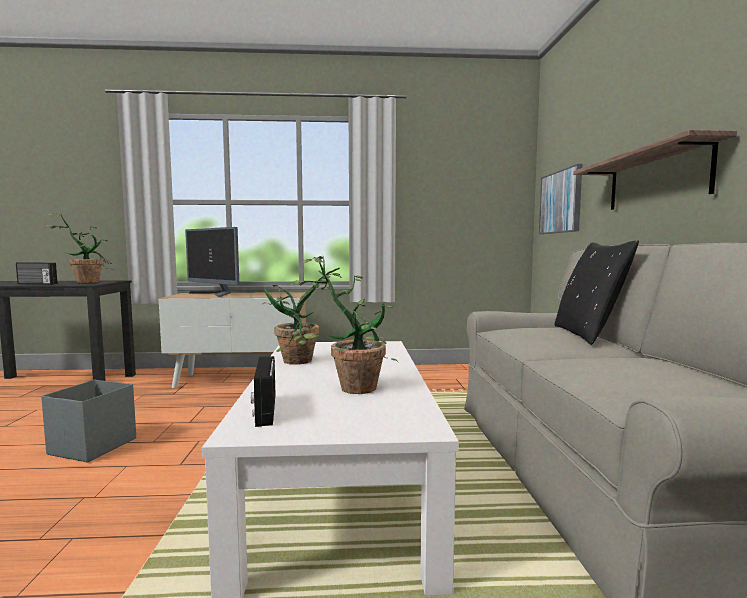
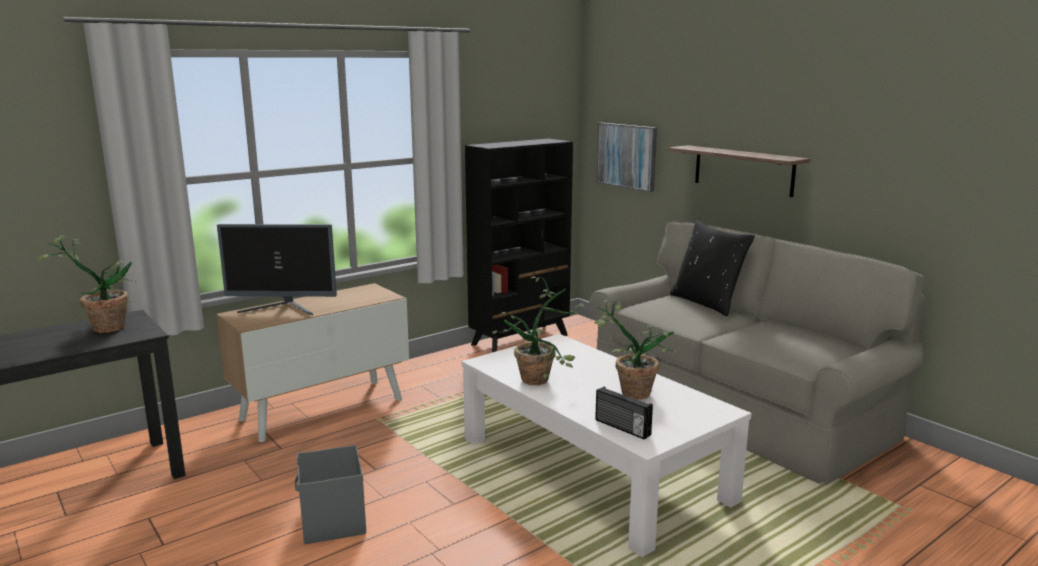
camera: 35 degrees left, 10 degrees up
(36, 284) = (58, 349): radio -> none
(449, 369) = (521, 339): none -> black bookcase

